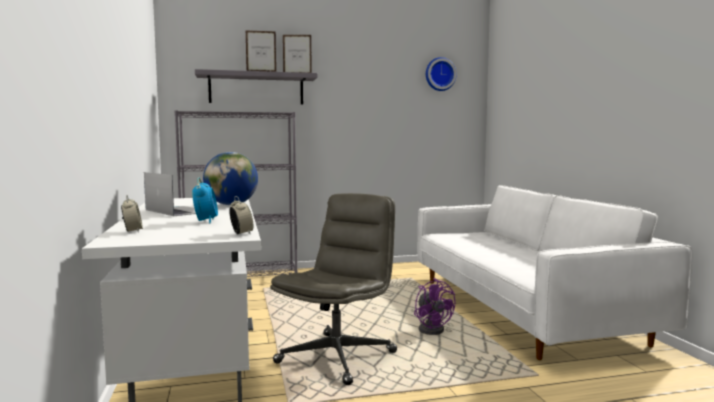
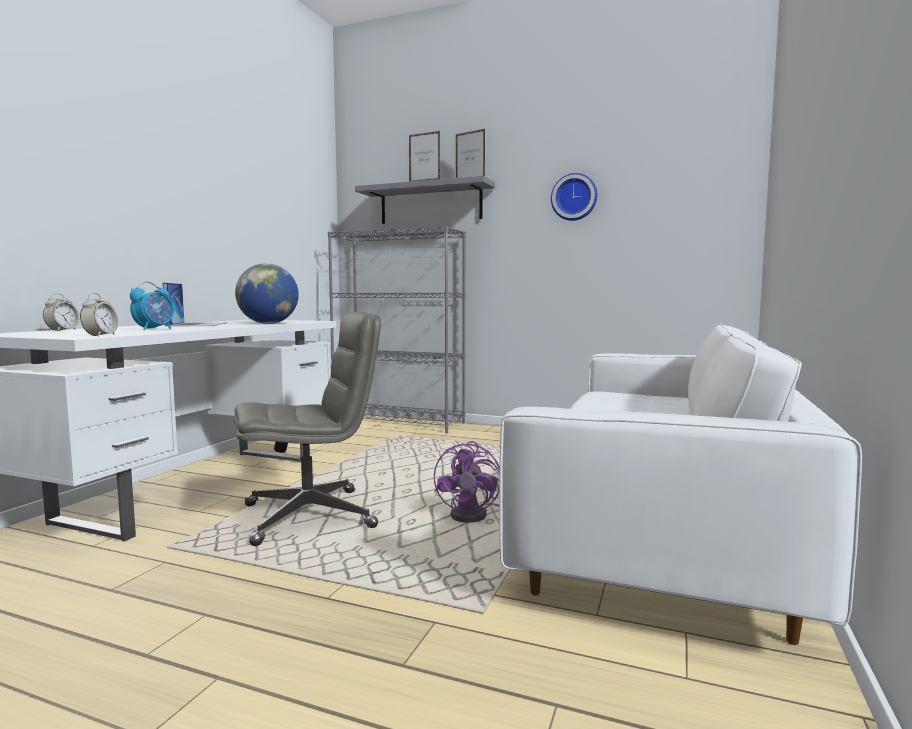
camera: 35 degrees right, 0 degrees up
(439, 74) = (679, 160): wall clock -> wall clock (574, 197)

